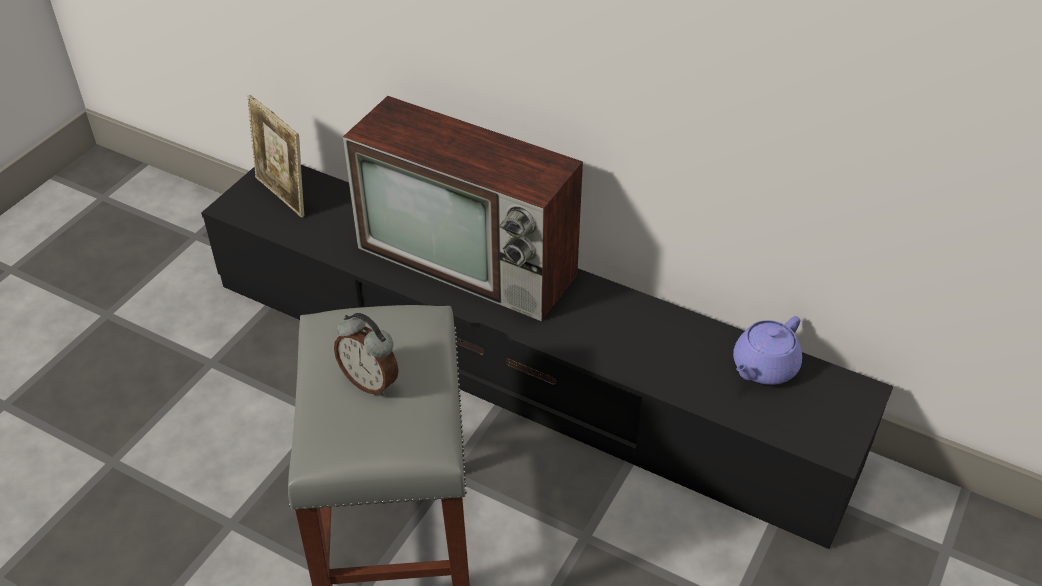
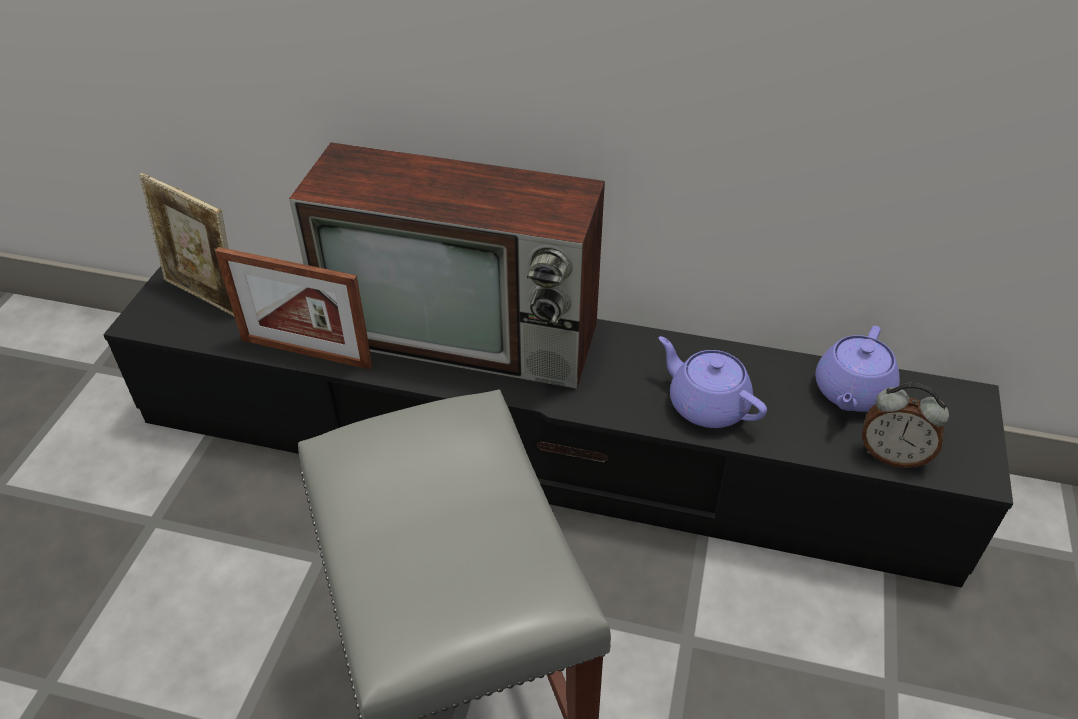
camera: 15 degrees left, 0 degrees up
(344, 254) = (306, 352): none -> picture frame
(370, 381) = (433, 517): alarm clock -> alarm clock (892, 455)
(639, 353) = (706, 404): none -> purple teapot

